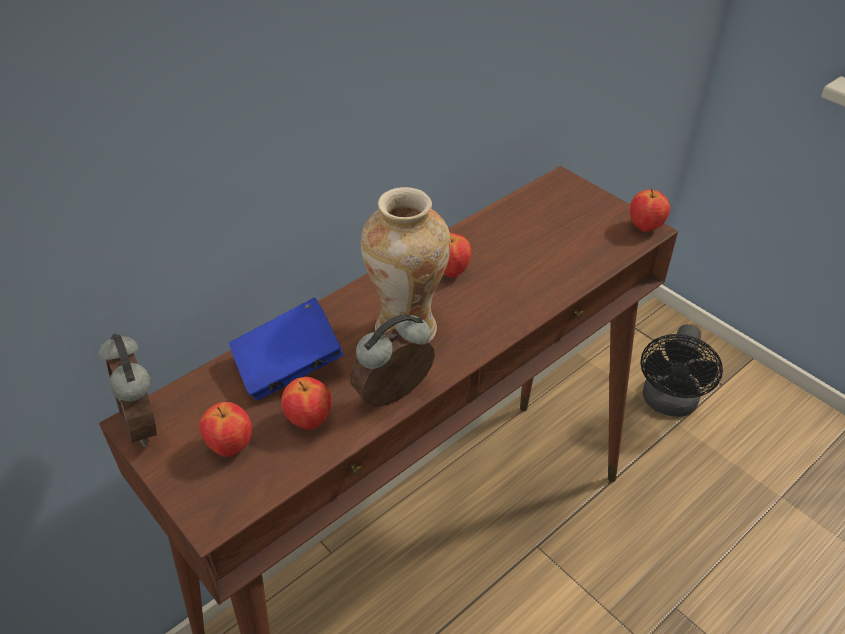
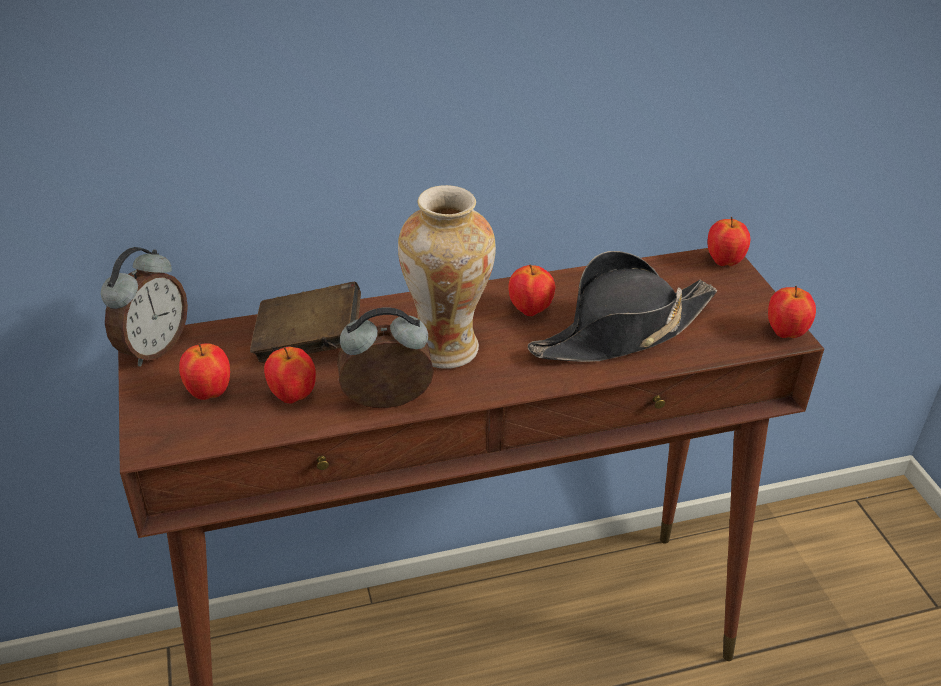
camera: 25 degrees right, 5 degrees down
(145, 424) = (153, 348): alarm clock -> alarm clock turned 150 degrees counterclockwise
(288, 367) = (309, 344): blue book -> brown book
(532, 266) = (622, 332): none -> black hat
(564, 183) = (724, 262): none -> apple
(668, 404) = (851, 602): black fan -> none

